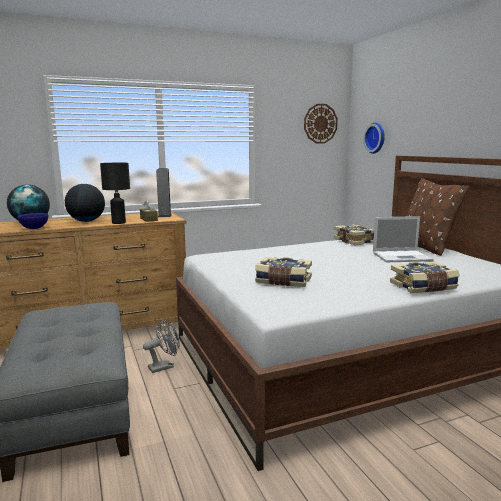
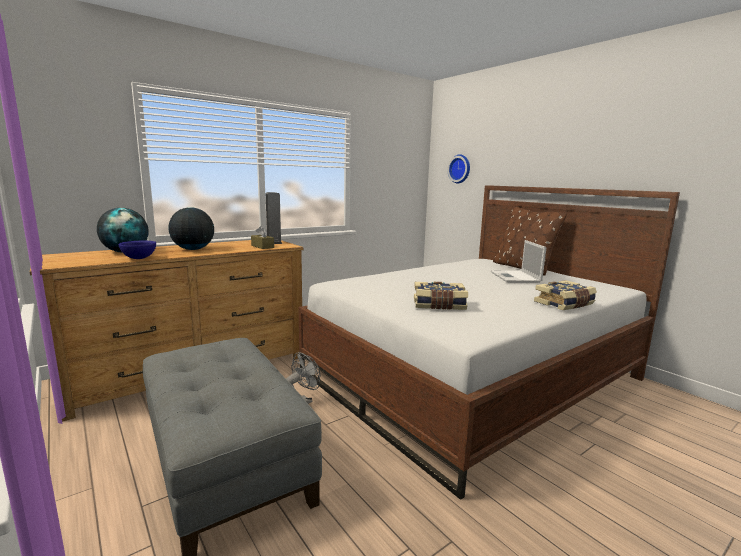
camera: 15 degrees left, 0 degrees up
(118, 222) = (233, 250): black table lamp -> none
(320, 123) = (406, 153): wall clock -> none
(354, 241) = (459, 264): book -> none
(402, 257) = (515, 277): laptop -> laptop turned 105 degrees clockwise

